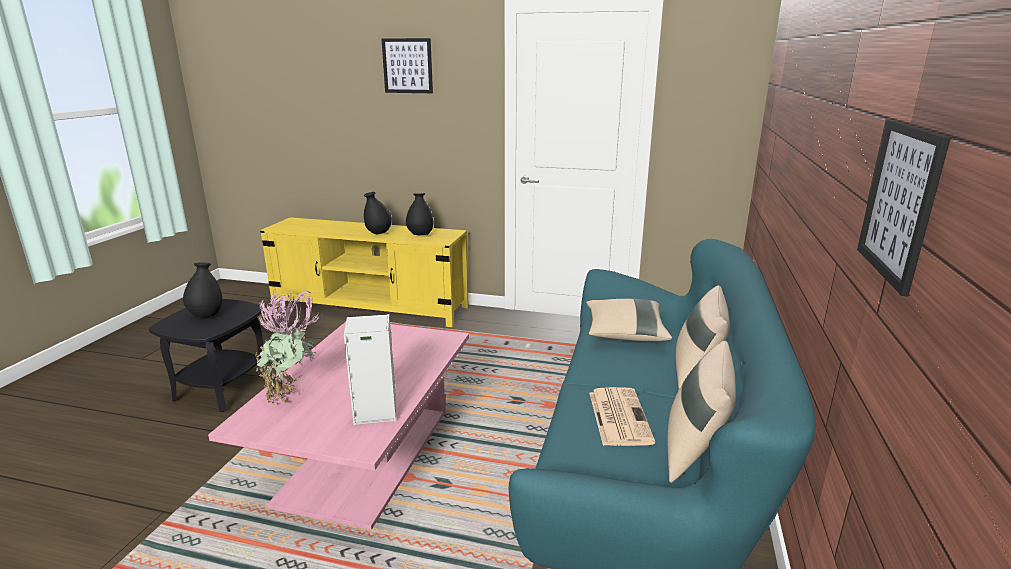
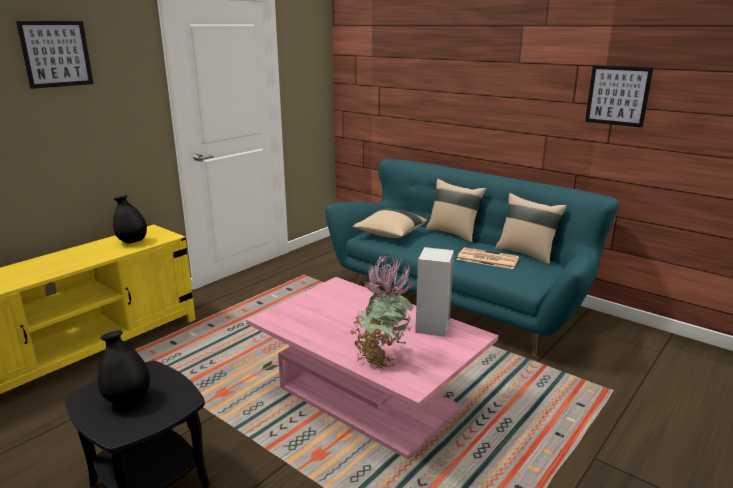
camera: 65 degrees left, 0 degrees up
(378, 233) = (86, 258): black vase -> none

